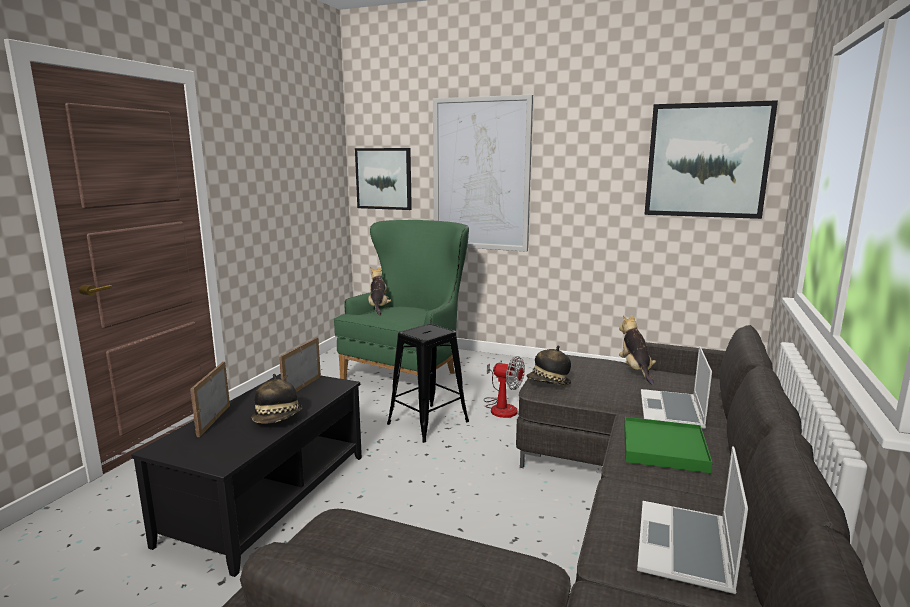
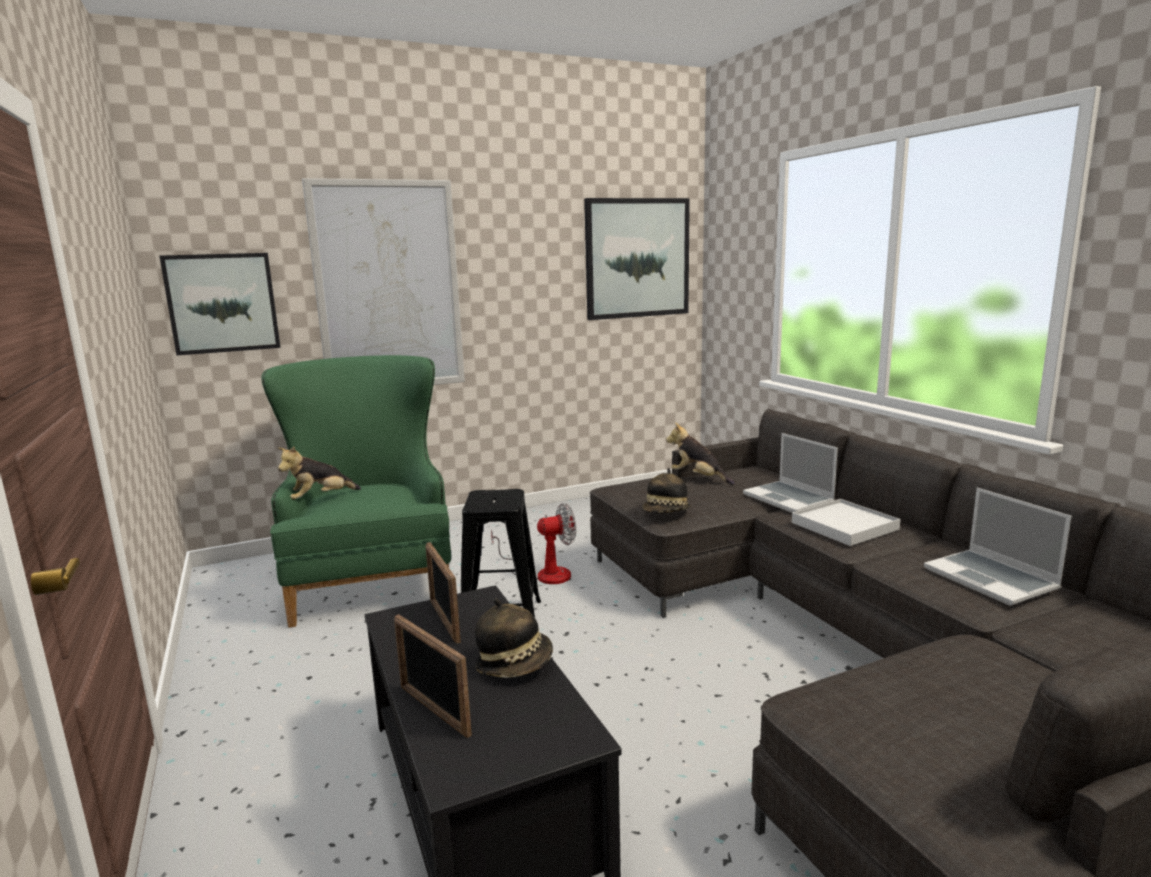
camera: 45 degrees left, 0 degrees up
(378, 308) = (320, 499): plush toy -> plush toy turned 75 degrees counterclockwise
(664, 448) = (844, 526): green tray -> white tray

